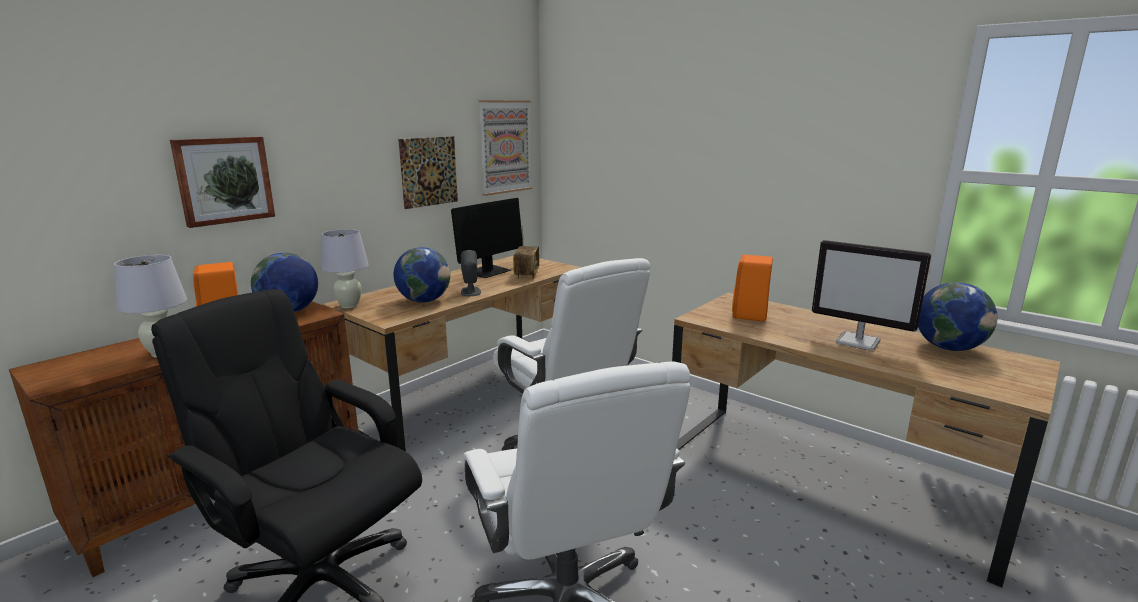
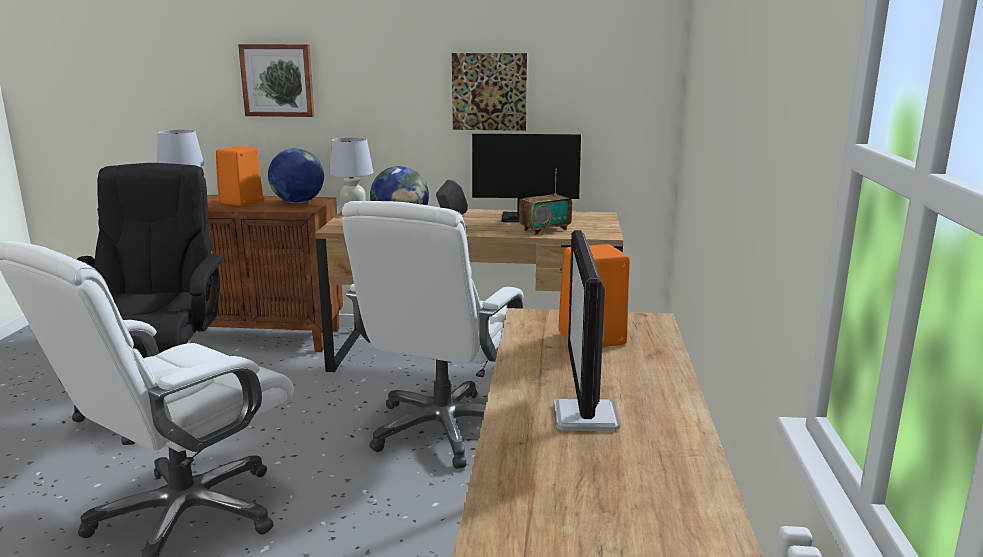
camera: 55 degrees right, 0 degrees up
(505, 147) = (611, 70): picture -> none
(948, 348) = (674, 492): globe -> none

